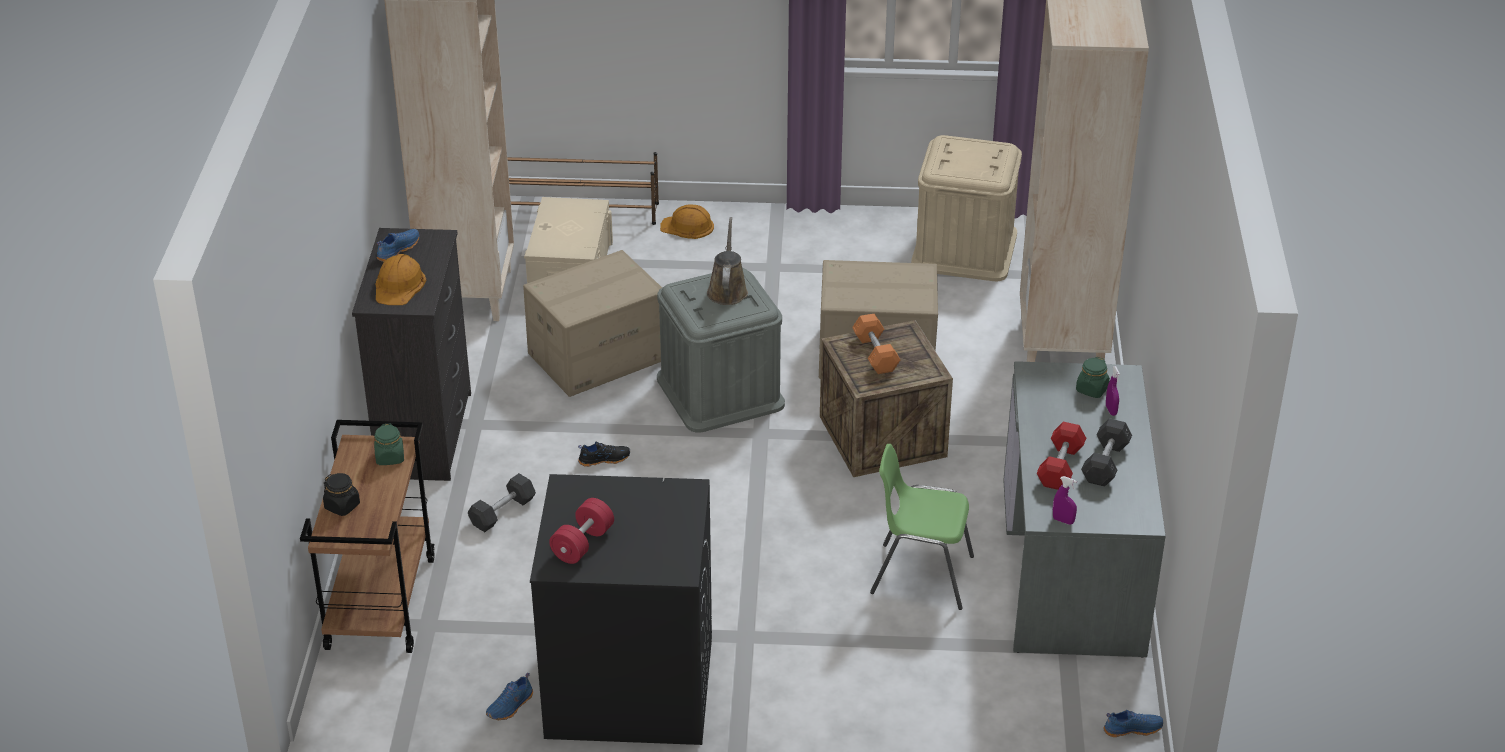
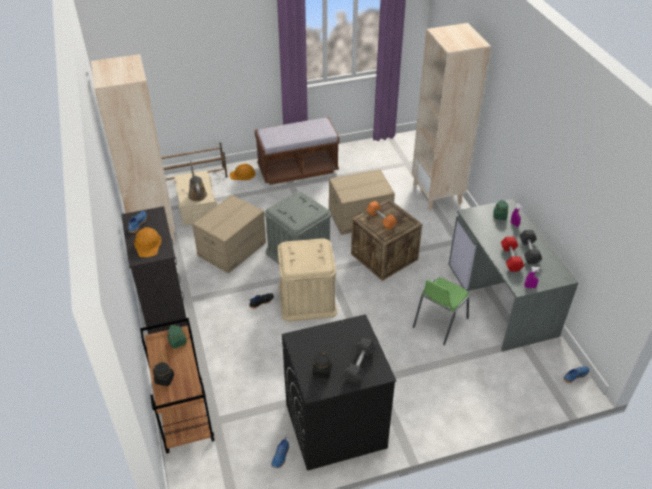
camera: 20 degrees left, 5 degrees up
(502, 512) = (224, 345): grey dumbbell -> grey dumbbell (359, 365)
(582, 544) = (322, 372): red dumbbell -> black jar
(727, 290) = (299, 204): brown watering can -> brown watering can (197, 194)
(801, 240) = (297, 170): none -> brown bench
(921, 575) = (439, 323): green chair -> green chair turned 45 degrees counterclockwise
(964, 249) = (370, 158): beige storage box -> beige storage box (307, 299)

